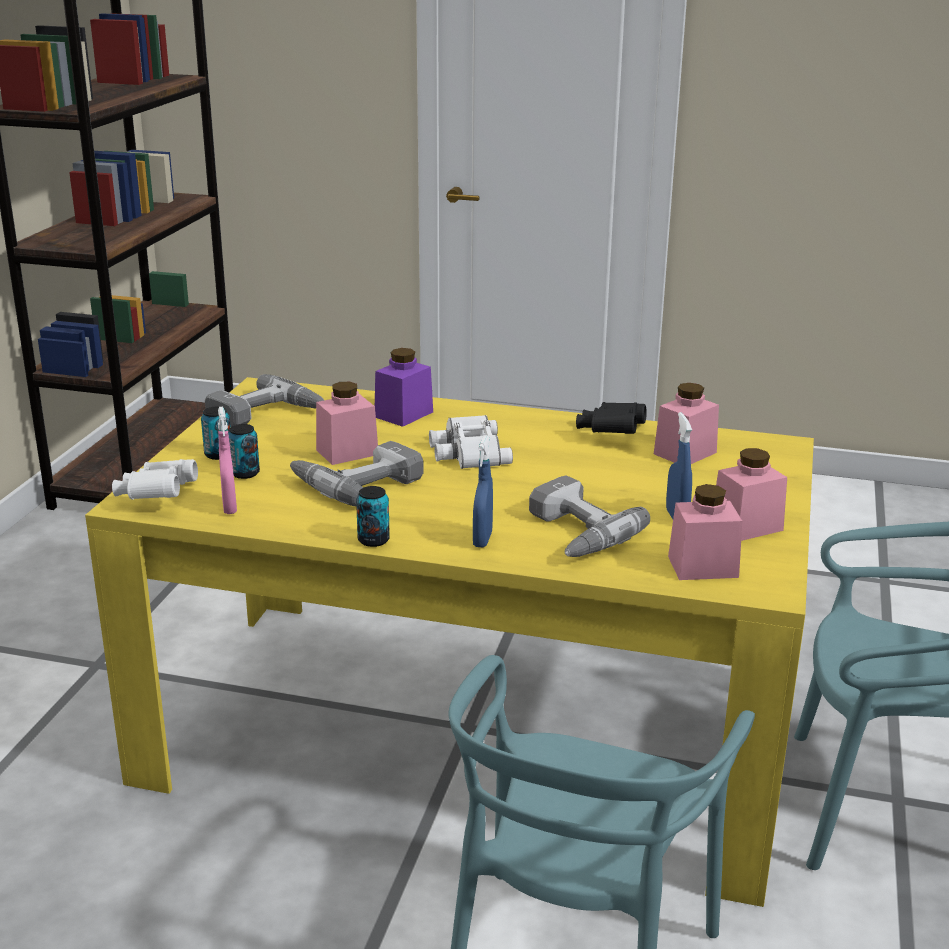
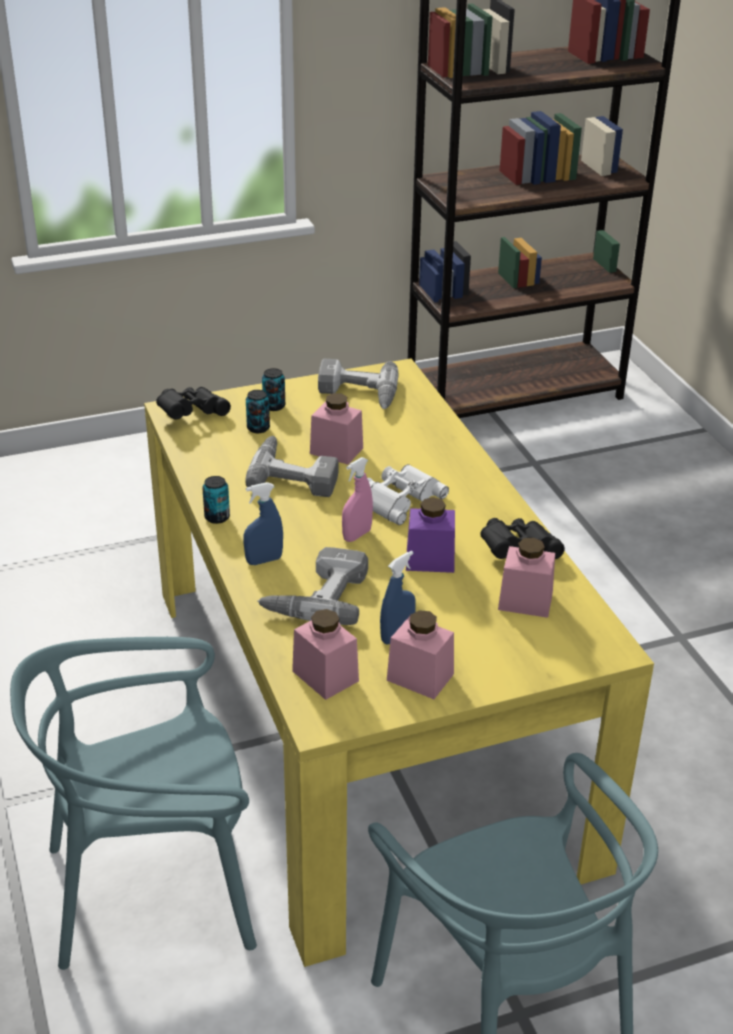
camera: 55 degrees right, 10 degrees up
(157, 497) = (191, 414): white binoculars -> black binoculars
(229, 507) = (205, 445): pink spray bottle -> pink spray bottle (357, 535)
(403, 414) = (429, 445): purple jar -> purple jar (430, 560)

